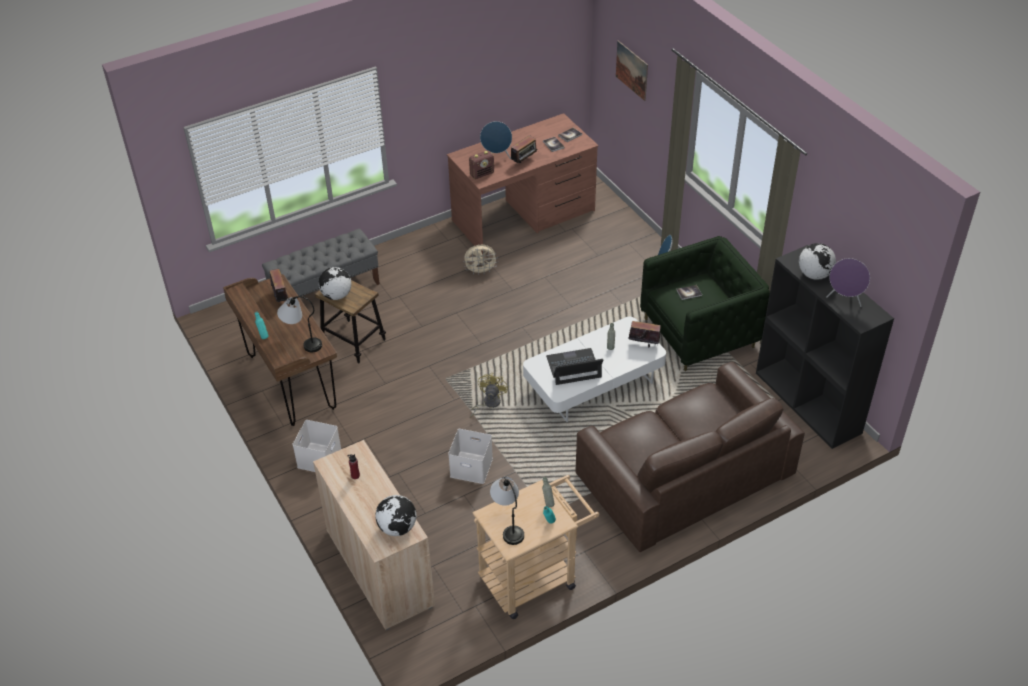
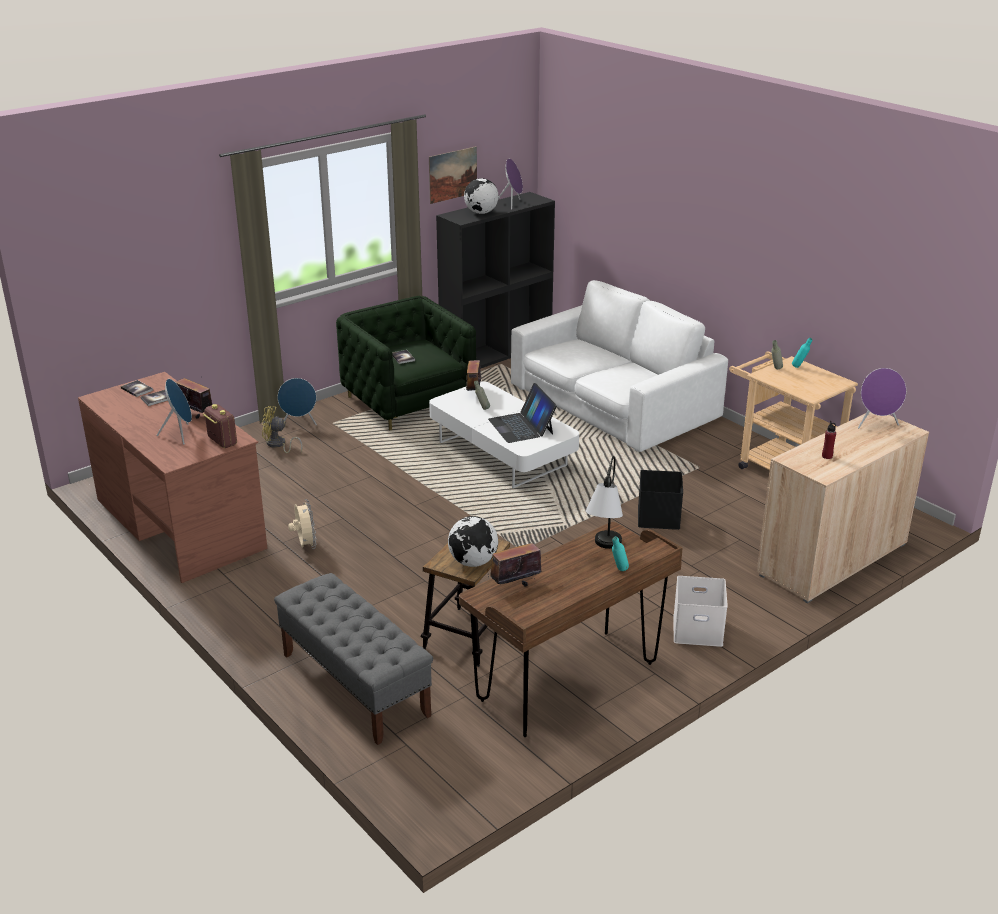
camera: 100 degrees left, 15 degrees down
(397, 528) = (876, 424): globe -> purple speaker
(470, 468) = (659, 517): white storage box -> black storage box
(488, 403) = (554, 516): yellow fan -> yellow fan (278, 445)
(509, 524) = (815, 384): table lamp -> none
(632, 70) = (131, 259): picture -> picture (453, 174)
(683, 474) = (612, 404): brown sofa -> white sofa

